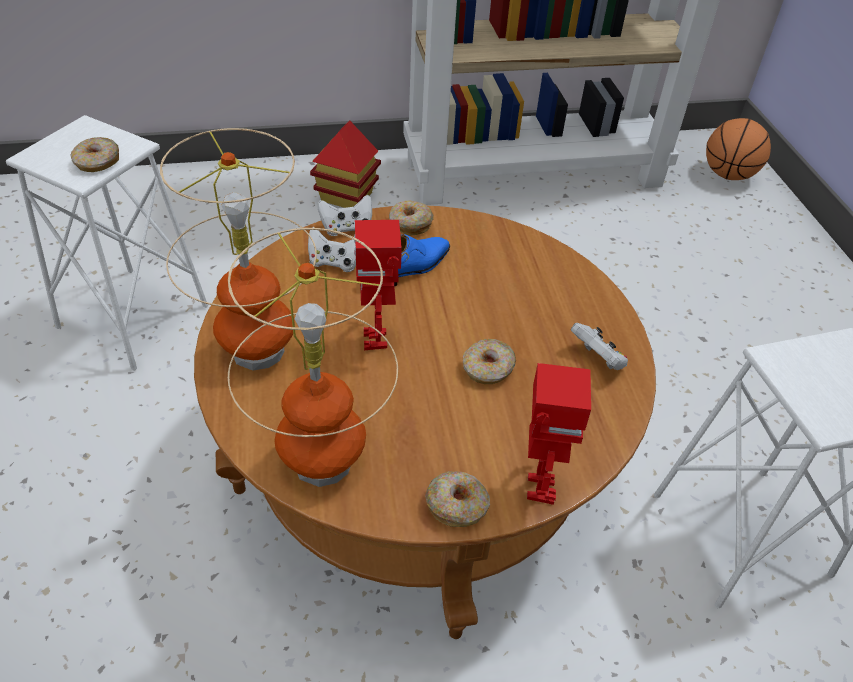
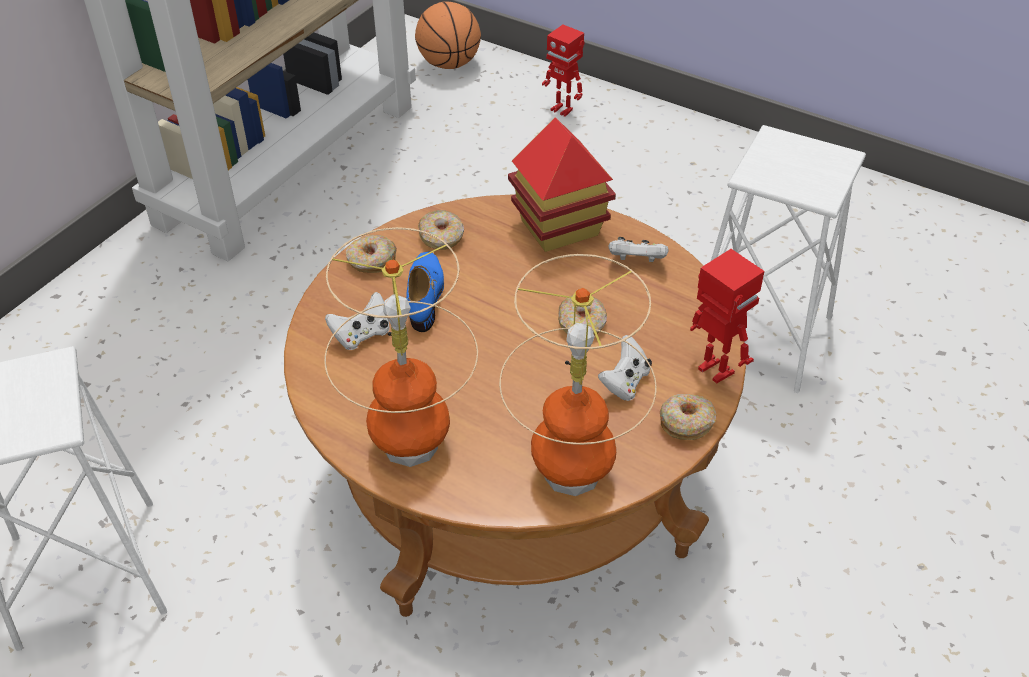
camera: 45 degrees left, 0 degrees up
(97, 162) = (44, 404): donut -> donut (441, 237)
(346, 196) = (142, 304): toy house -> toy house (559, 228)
(347, 228) = (327, 301): white game controller -> white game controller (625, 382)
(377, 339) = (481, 365): toy robot -> toy robot (562, 109)

